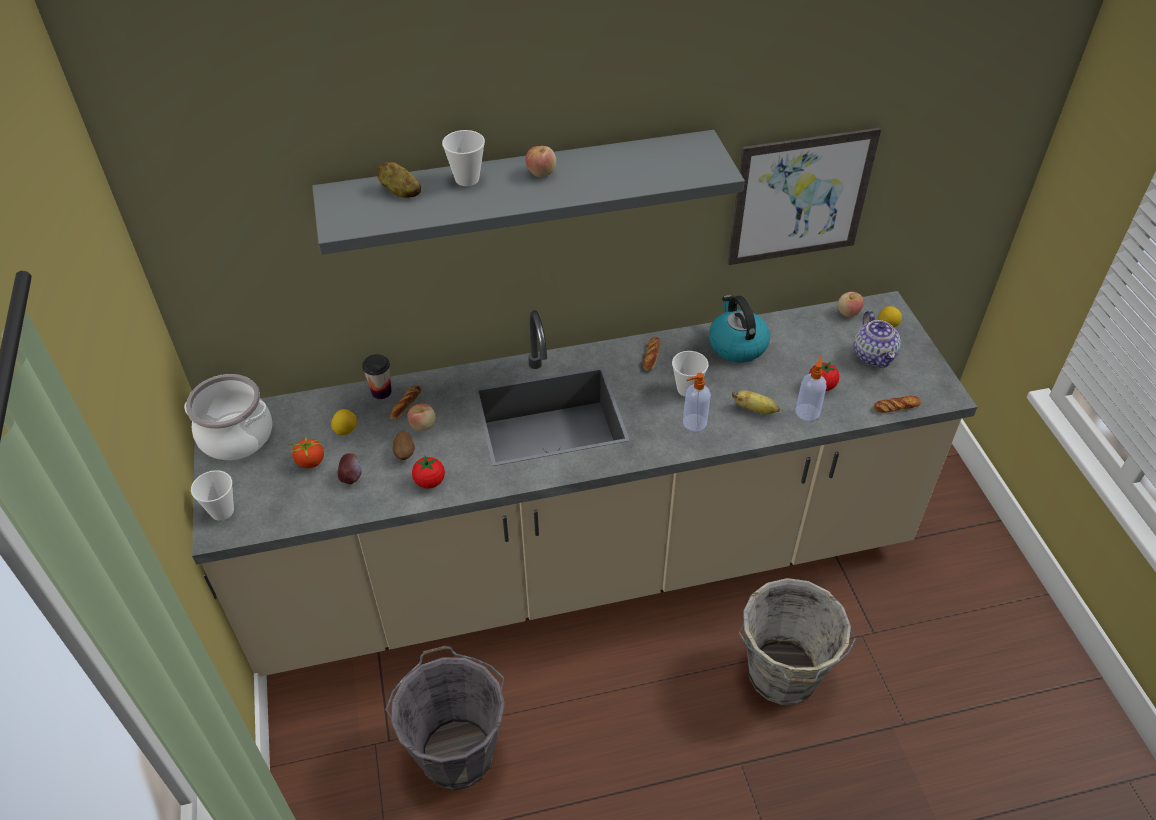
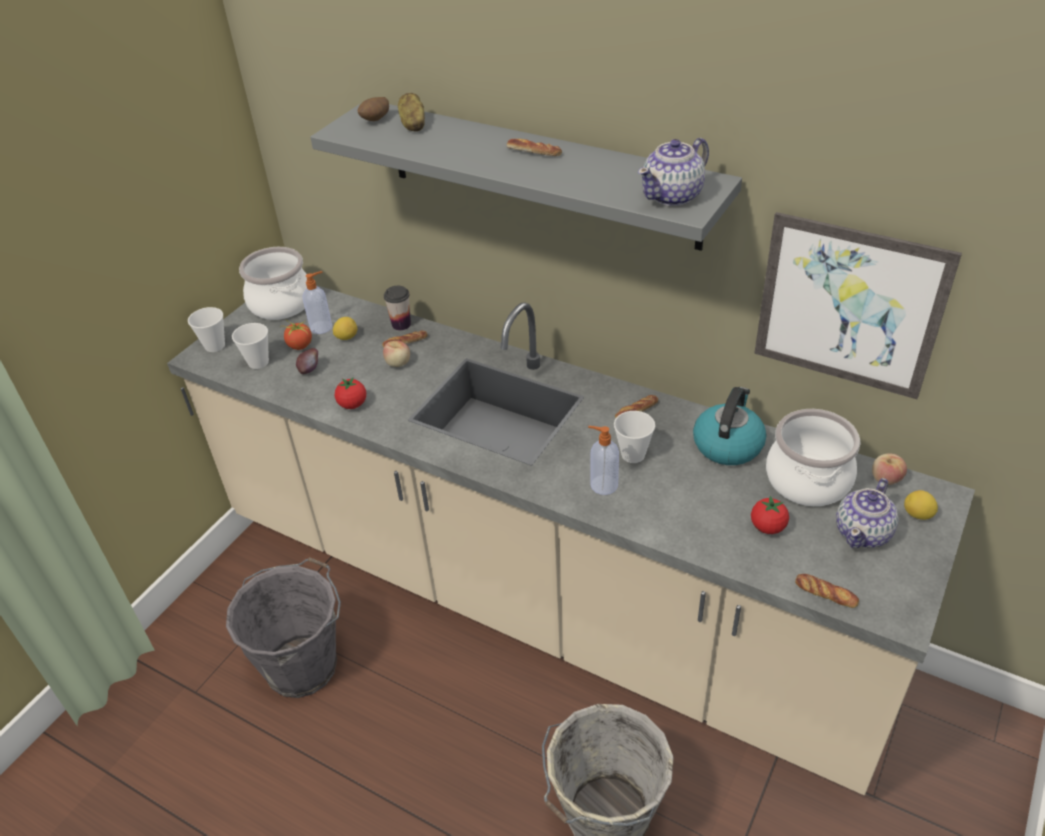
camera: 45 degrees right, 5 degrees down
(405, 453) = (362, 375): potato -> potato (375, 120)
(467, 179) = (472, 135): cup -> cup (258, 362)
(541, 173) = (534, 152): apple -> bread
(692, 164) = (673, 196): none -> teapot
(755, 409) = (673, 508): banana -> none
(807, 411) = (723, 540): soap dispenser -> soap dispenser (322, 327)
(808, 340) = (807, 480): none -> cooking pot

